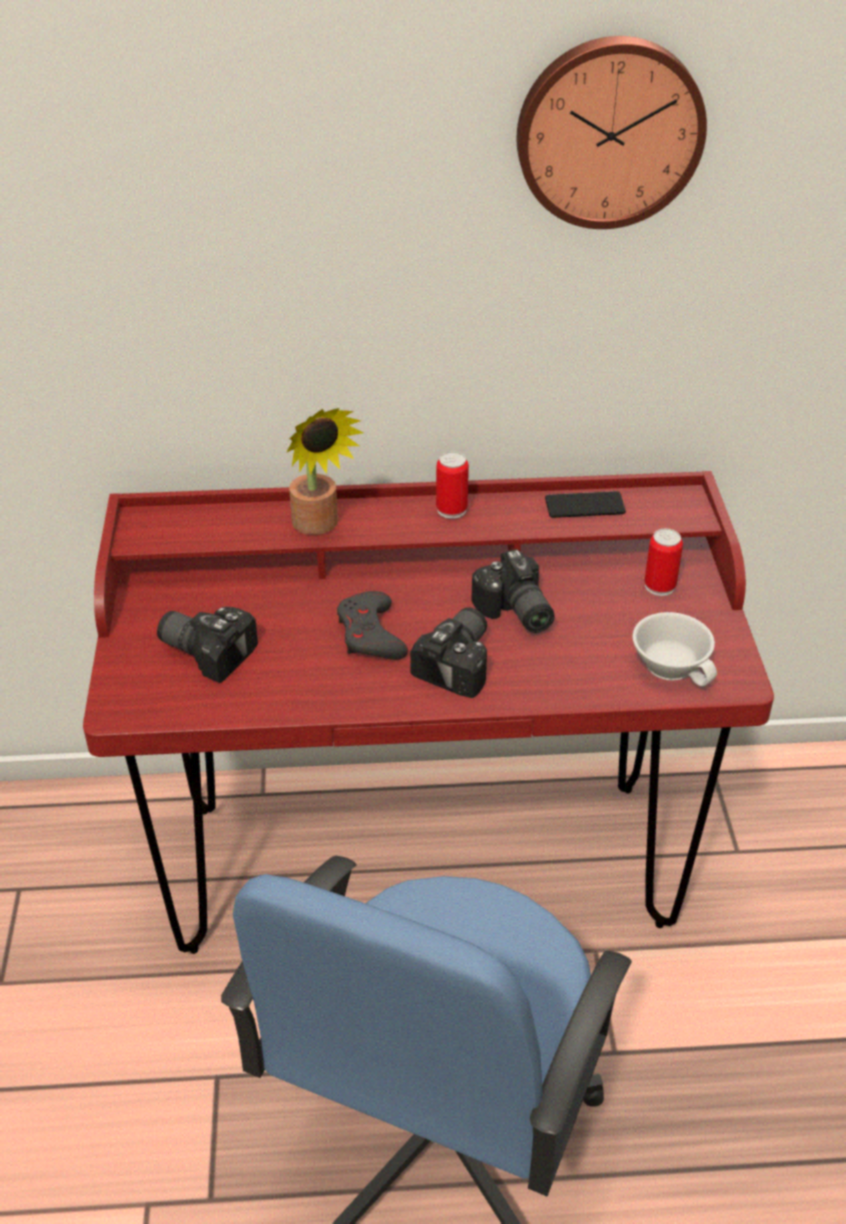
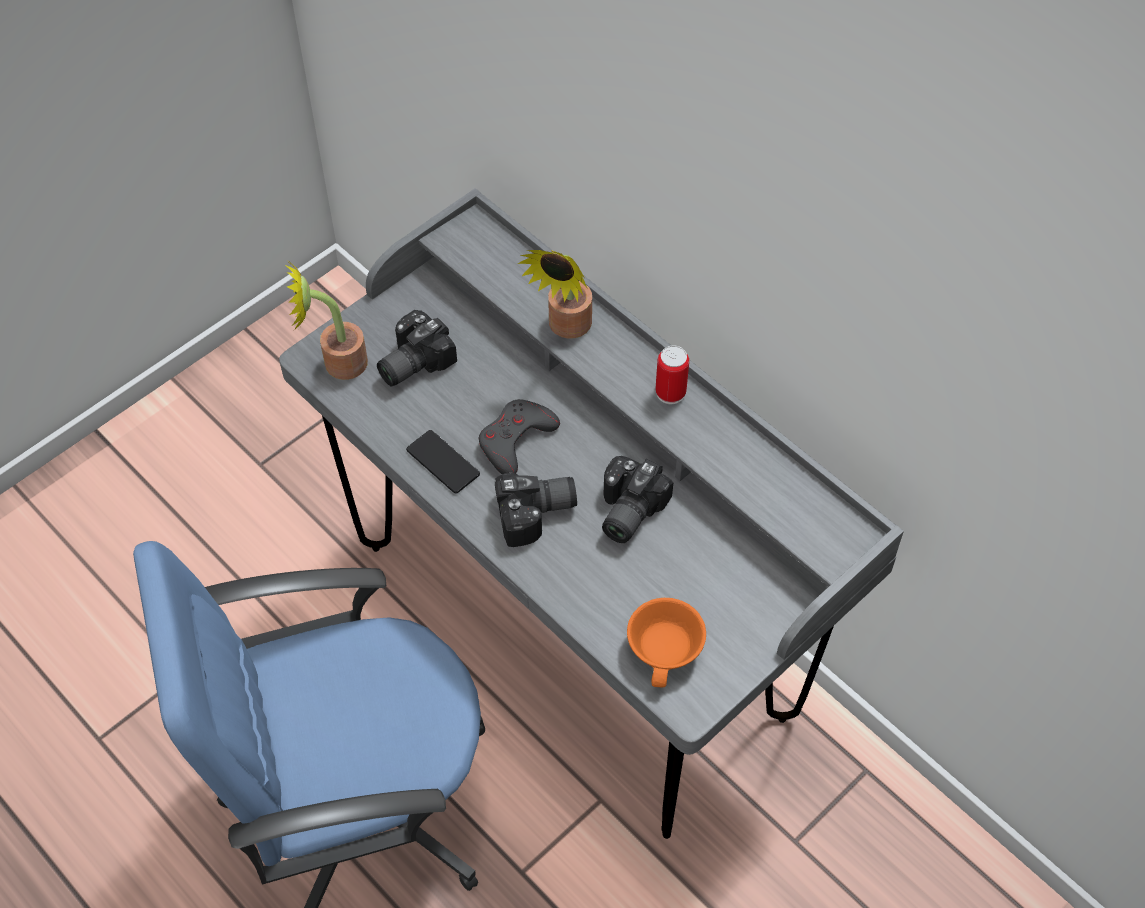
camera: 50 degrees right, 15 degrees up
(146, 697) = (336, 363): none -> potted plant
(208, 650) = (411, 361): camera -> camera turned 120 degrees counterclockwise
(422, 863) = (574, 629): red desk -> grey desk
(584, 506) = (766, 473): phone -> phone (443, 462)
(608, 131) = (862, 191): wall clock -> none
(659, 586) = (755, 585): can -> none
(673, 664) = (667, 651): white cup -> orange cup

